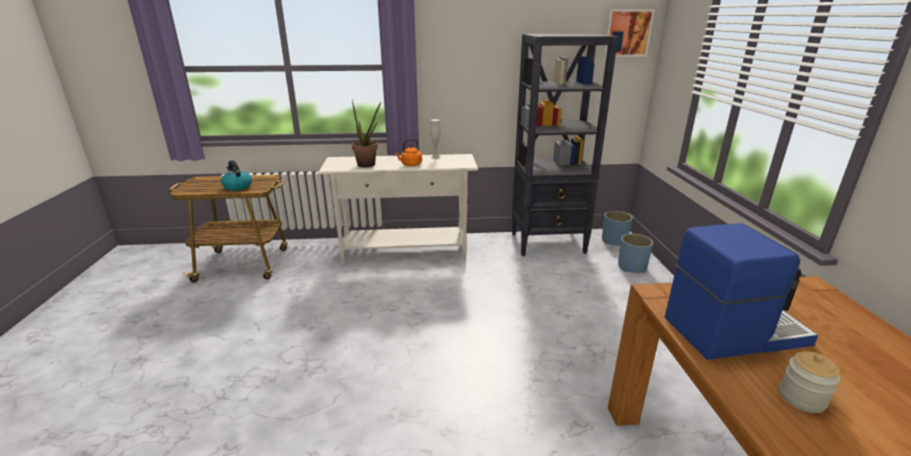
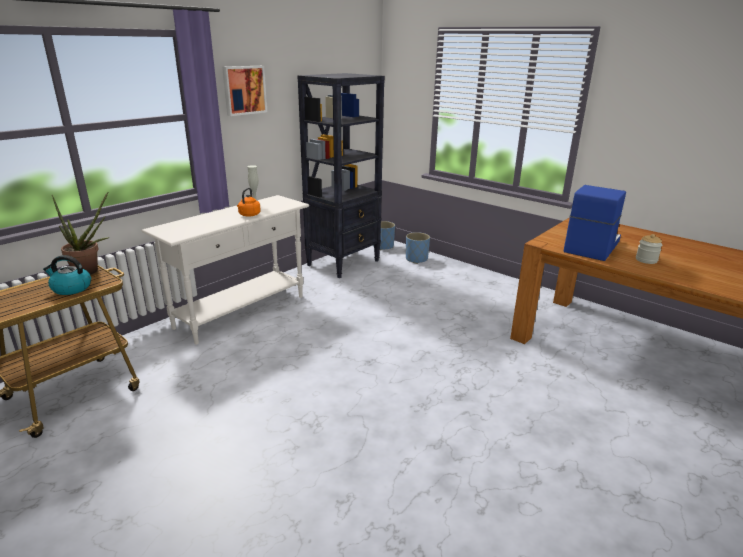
camera: 45 degrees left, 0 degrees up
(368, 165) = (210, 225): potted plant -> potted plant (91, 272)
(627, 33) = (363, 71): picture -> picture (244, 90)

